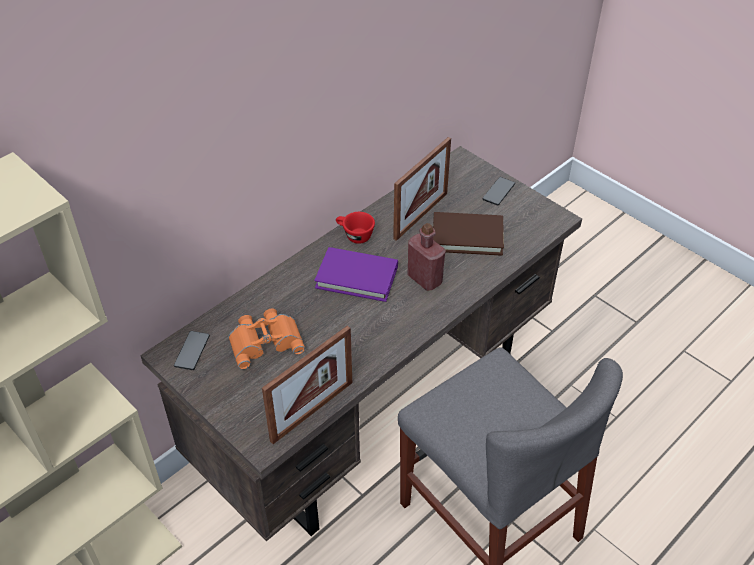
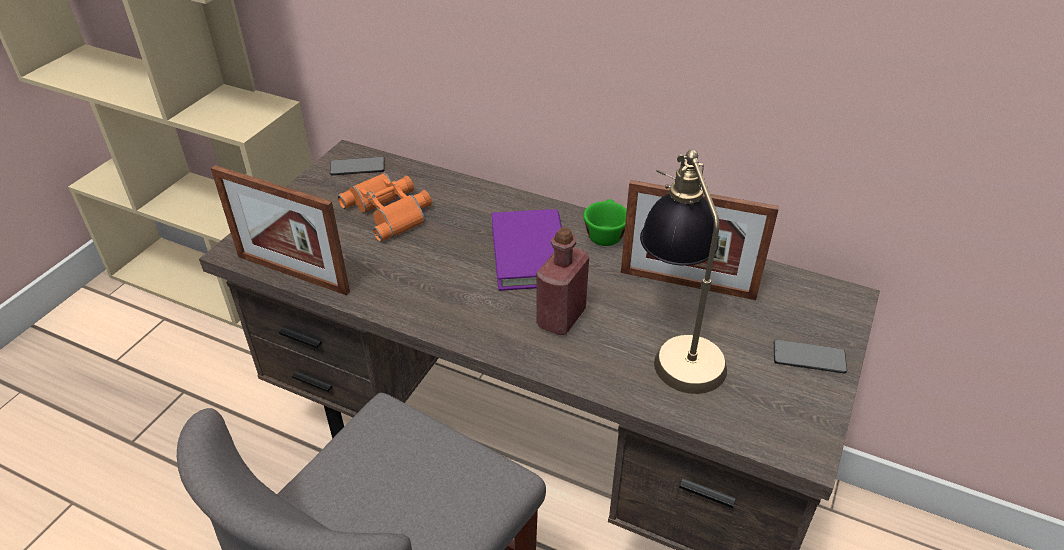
camera: 70 degrees right, 5 degrees down
(354, 235) = (605, 233): red cup -> green cup
(467, 236) = (677, 343): brown book -> table lamp

